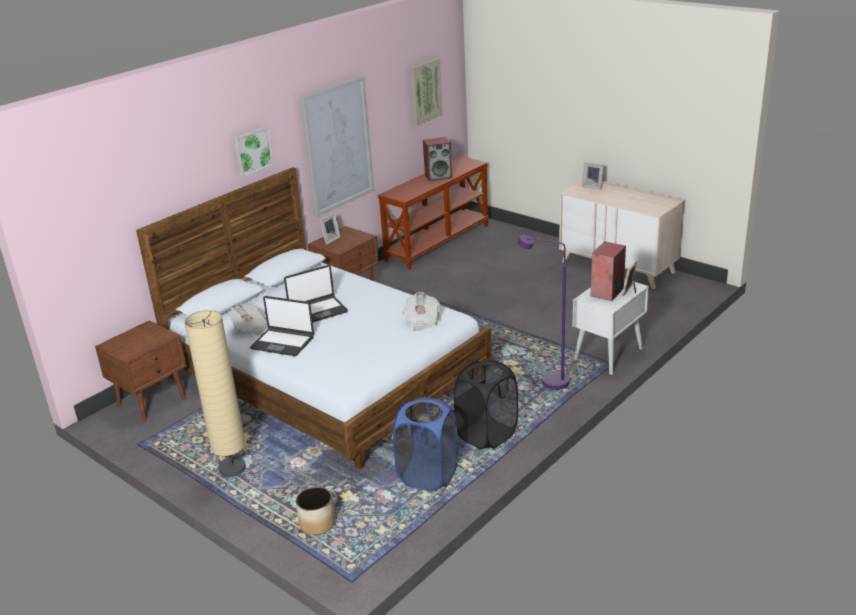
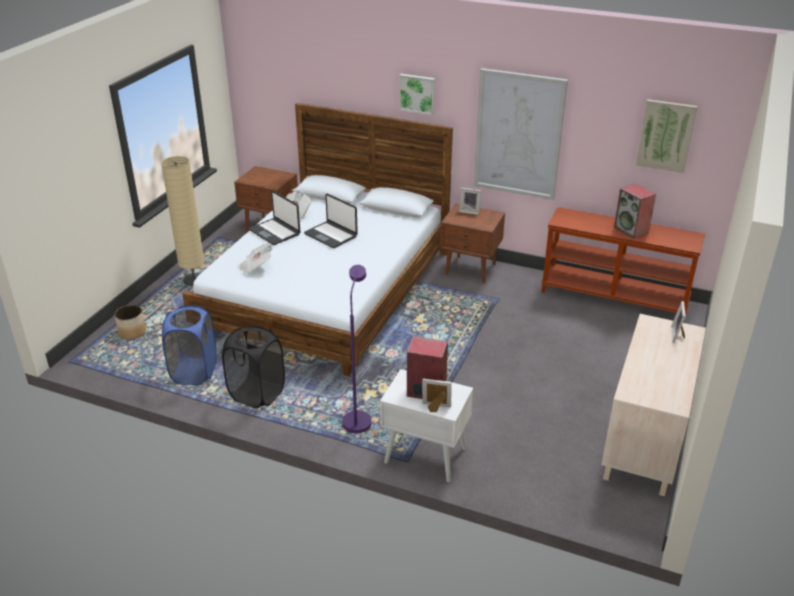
camera: 70 degrees right, 5 degrees up
(283, 342) = (275, 232): laptop -> laptop turned 45 degrees counterclockwise
(421, 321) = (328, 287): newspaper -> newspaper (256, 266)

